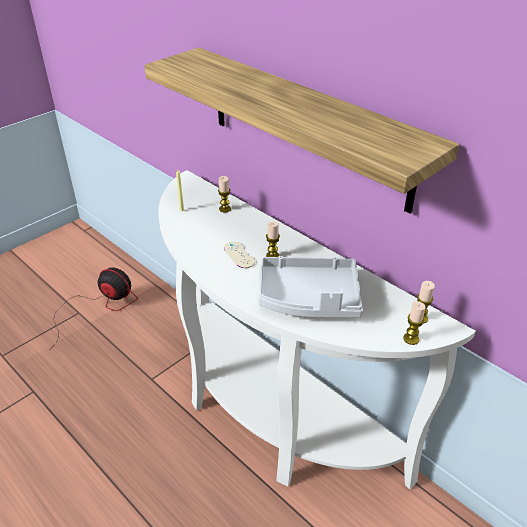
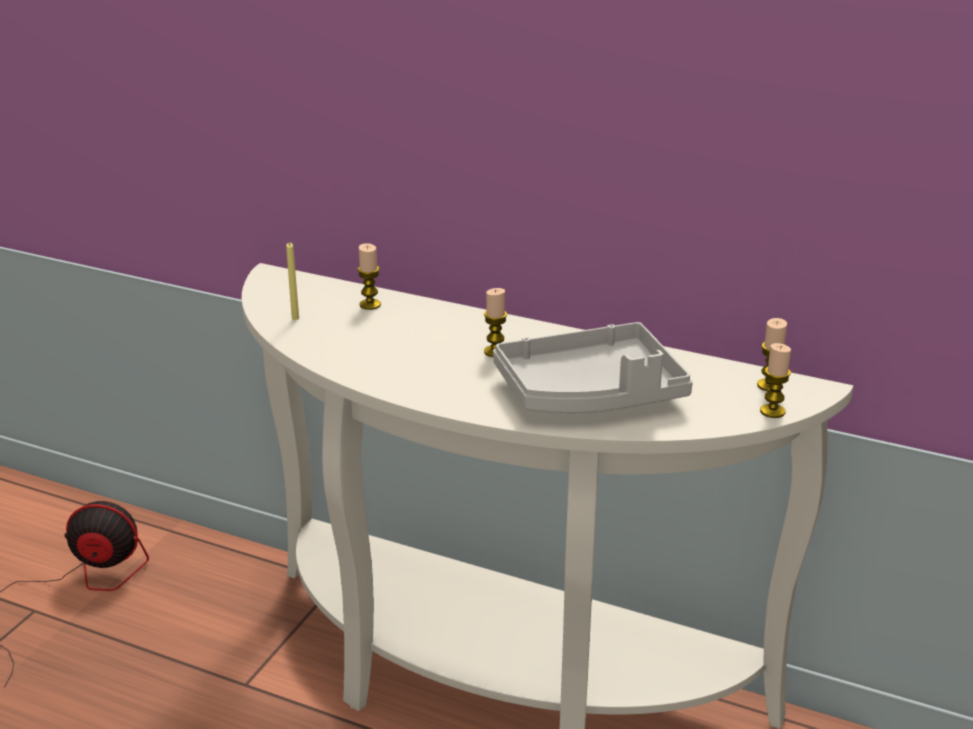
camera: 20 degrees left, 10 degrees down
(239, 255) = (440, 360): beige game controller -> none
(306, 126) = (515, 128): shelf -> none

